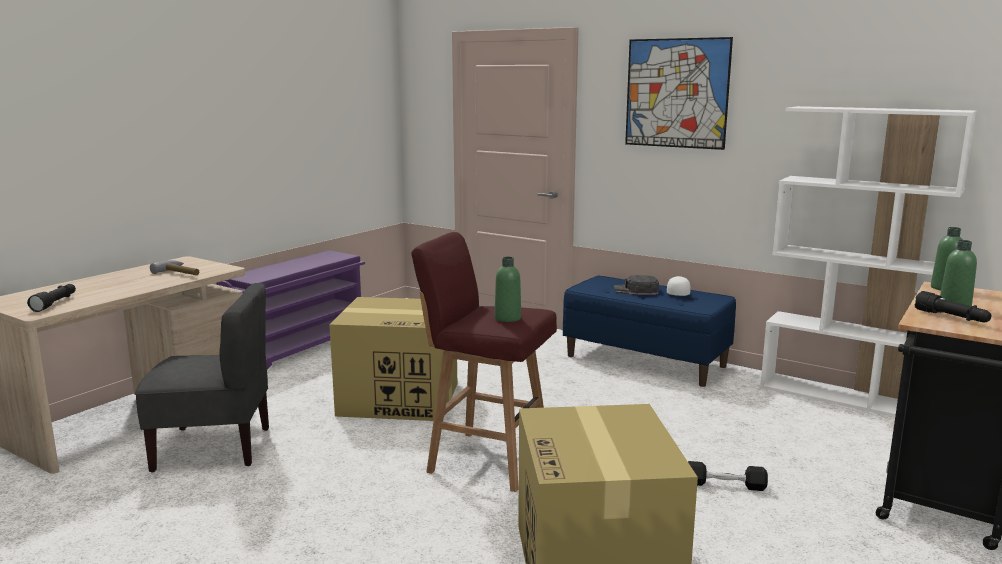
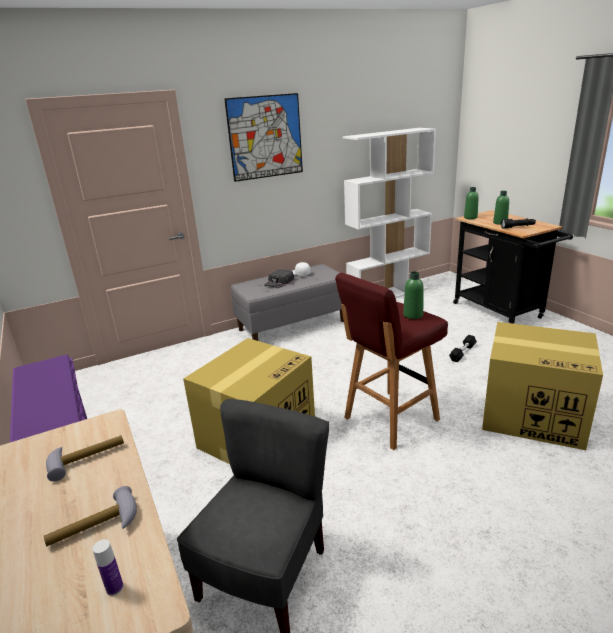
camera: 60 degrees left, 10 degrees up
(55, 303) = (114, 588): black flashlight -> bottle
(107, 290) = (95, 528): none -> hammer
(646, 361) = (292, 325): blue bench -> grey bench

